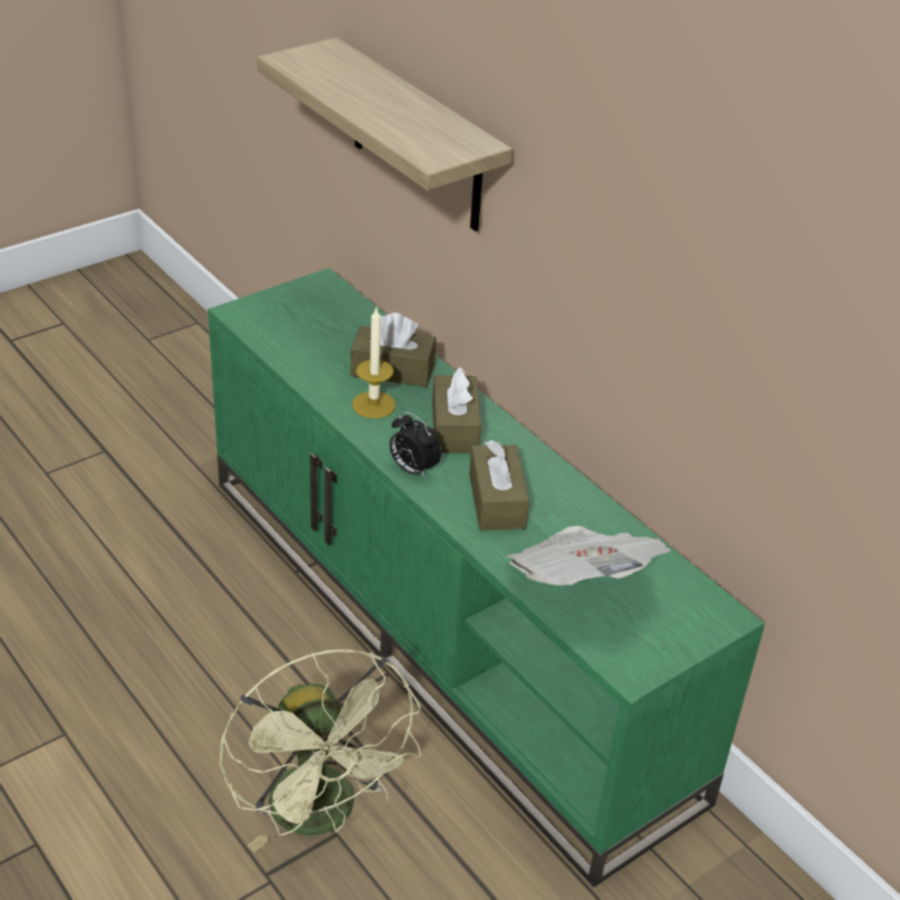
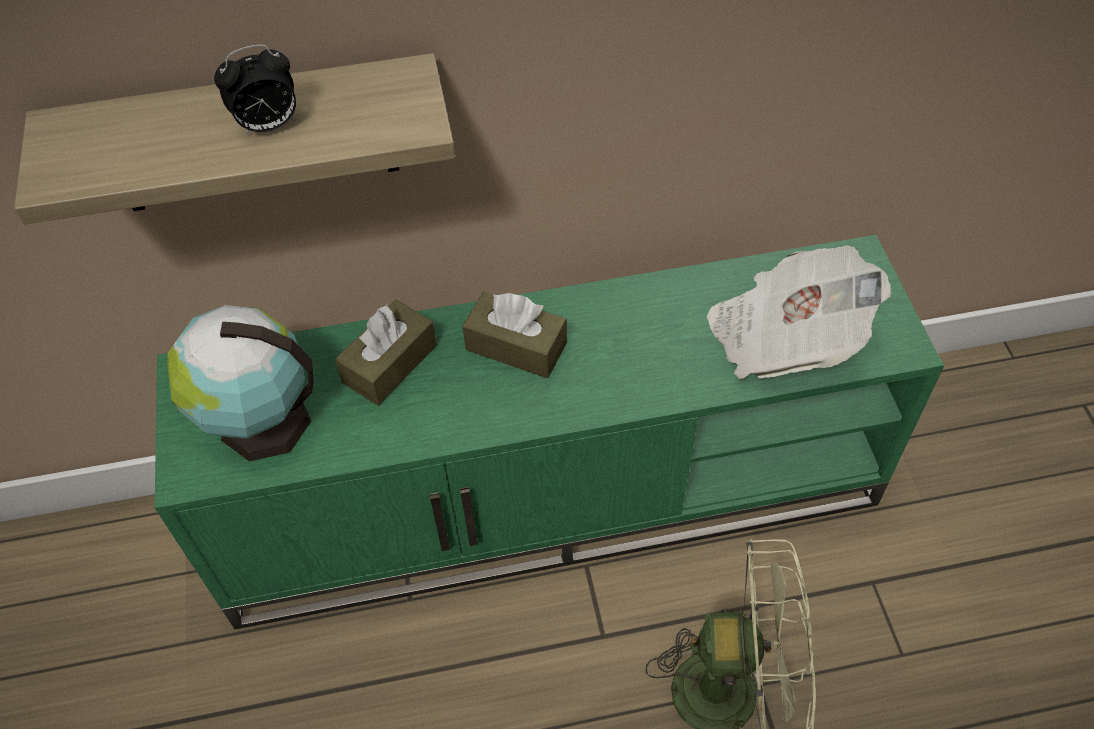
camera: 60 degrees left, 15 degrees up
(301, 328) = (259, 423): none -> globe
(373, 405) = (440, 403): candle -> none
(412, 469) = (565, 407): alarm clock -> alarm clock (268, 126)
(496, 501) = (644, 356): brown tissue box -> none

